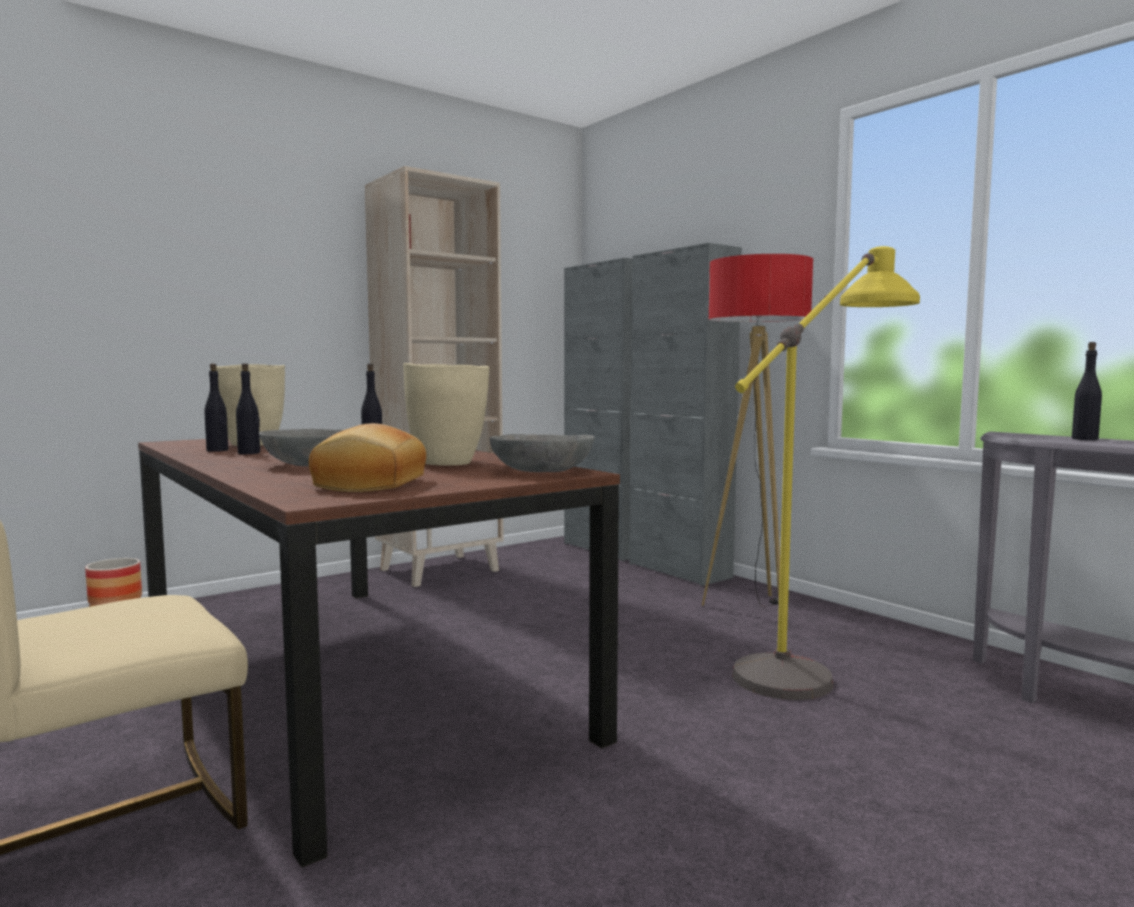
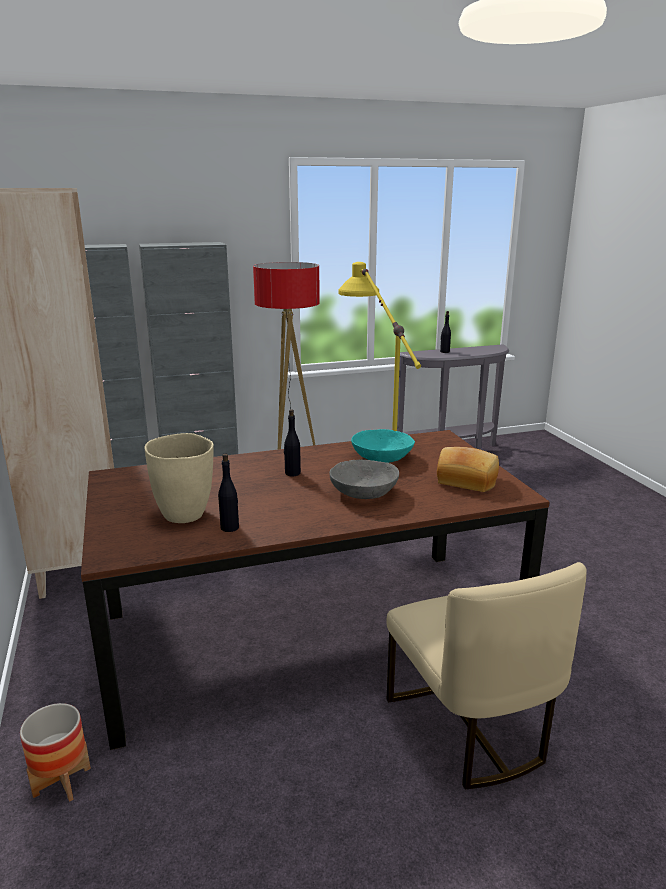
camera: 70 degrees left, 15 degrees up
(249, 453) = (267, 514): black bottle -> none
(447, 463) = (382, 458): beige vase -> turquoise bowl
(542, 470) = (431, 441): grey bowl -> none

